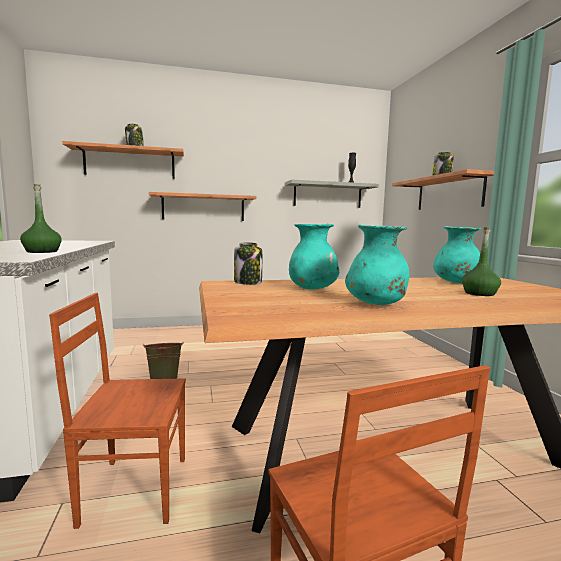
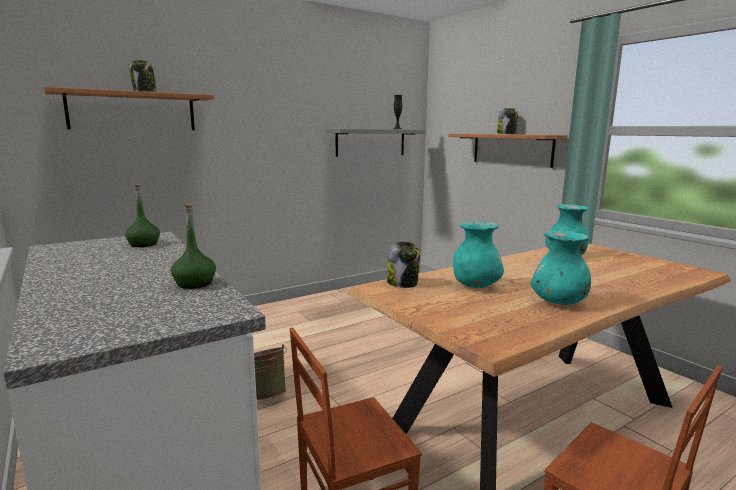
camera: 20 degrees left, 5 degrees up
(203, 207) = (233, 165): shelf -> none
(479, 293) = (604, 273): green bottle -> green bottle (144, 244)

